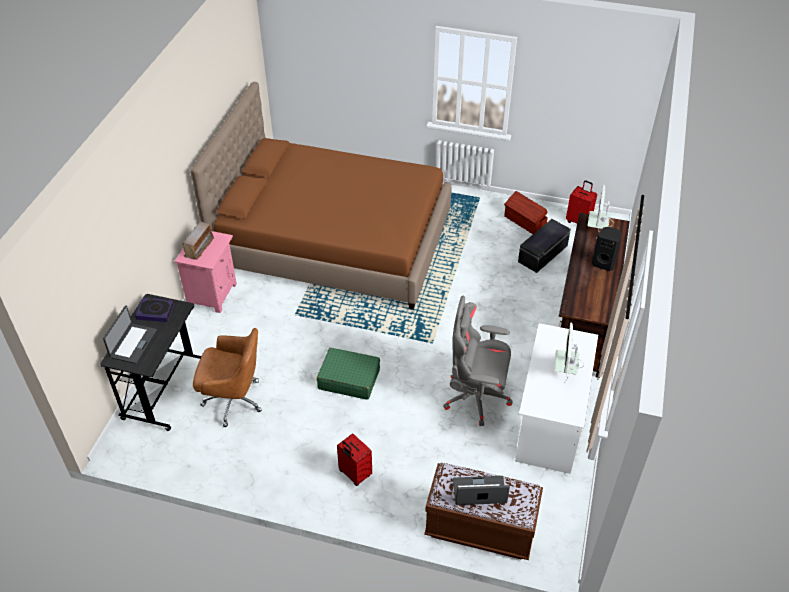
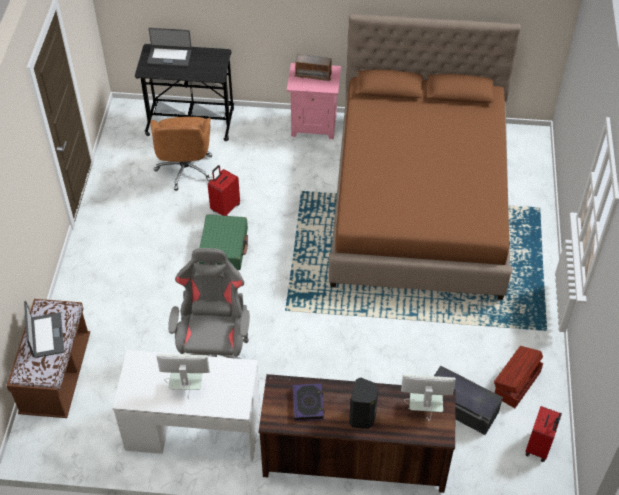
camera: 80 degrees right, 5 degrees up
(155, 311) = (209, 60): book -> book (308, 404)
(354, 474) = (111, 270): red suitcase -> red suitcase (225, 207)

